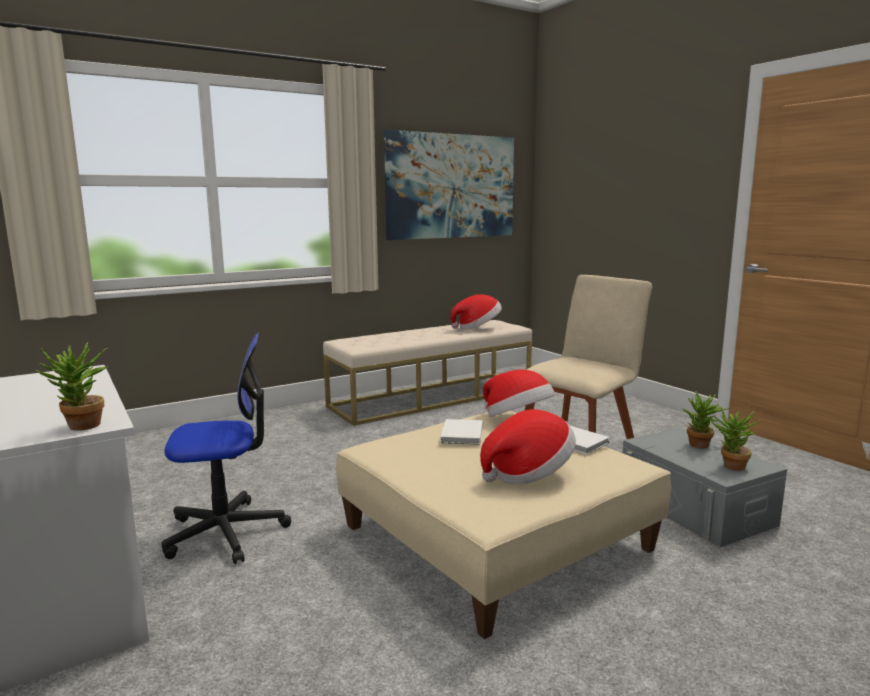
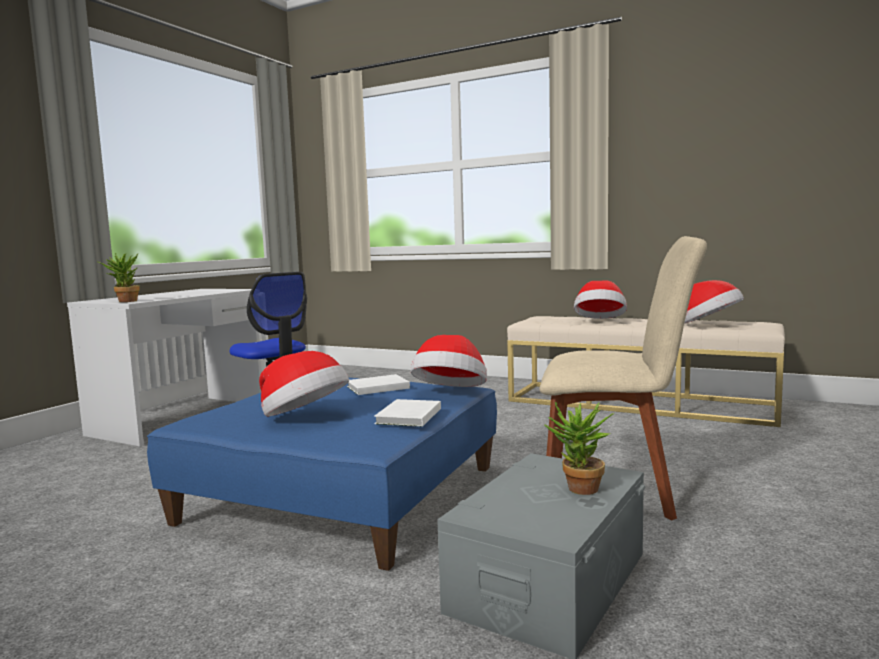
camera: 60 degrees right, 5 degrees down
(406, 336) = (600, 321): none -> hat
(451, 186) = (731, 142): picture -> none
(497, 537) = (344, 494): beige ottoman -> blue ottoman
(730, 467) = (519, 514): potted plant -> none

